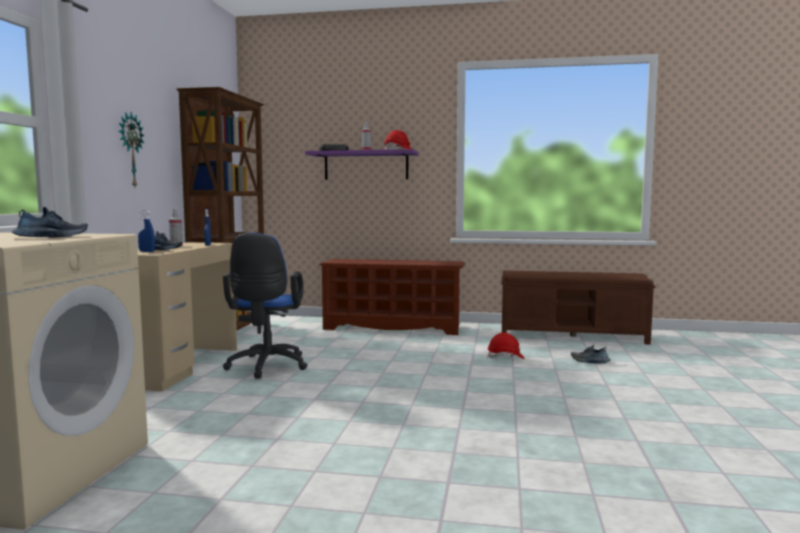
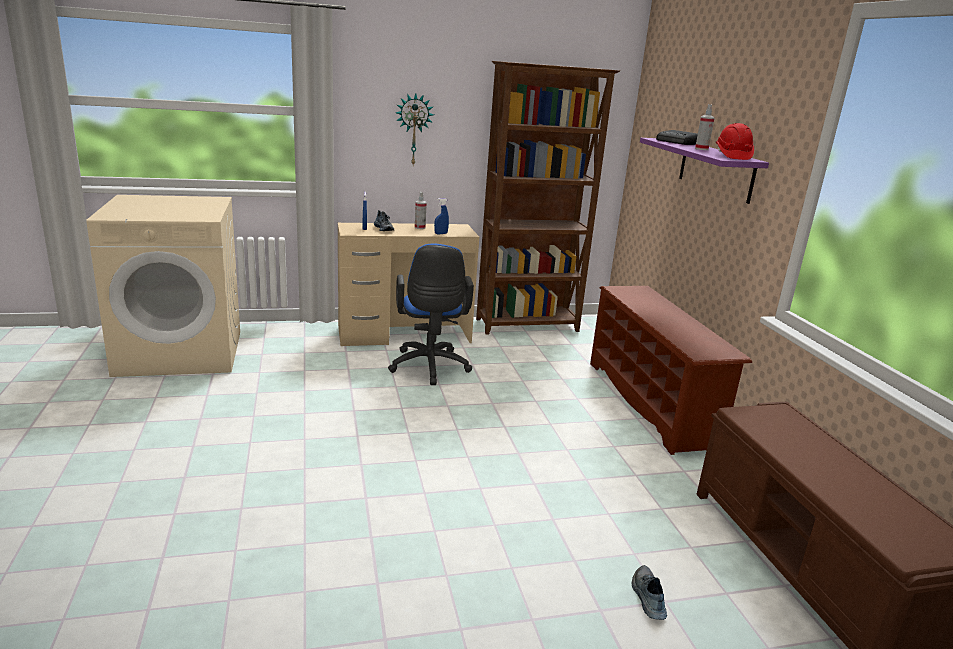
camera: 65 degrees right, 15 degrees up
(51, 237) = (177, 212): shoe -> none
(266, 367) = (429, 368): blue office chair -> blue office chair turned 75 degrees counterclockwise
(505, 357) = (593, 508): red hard hat -> none

